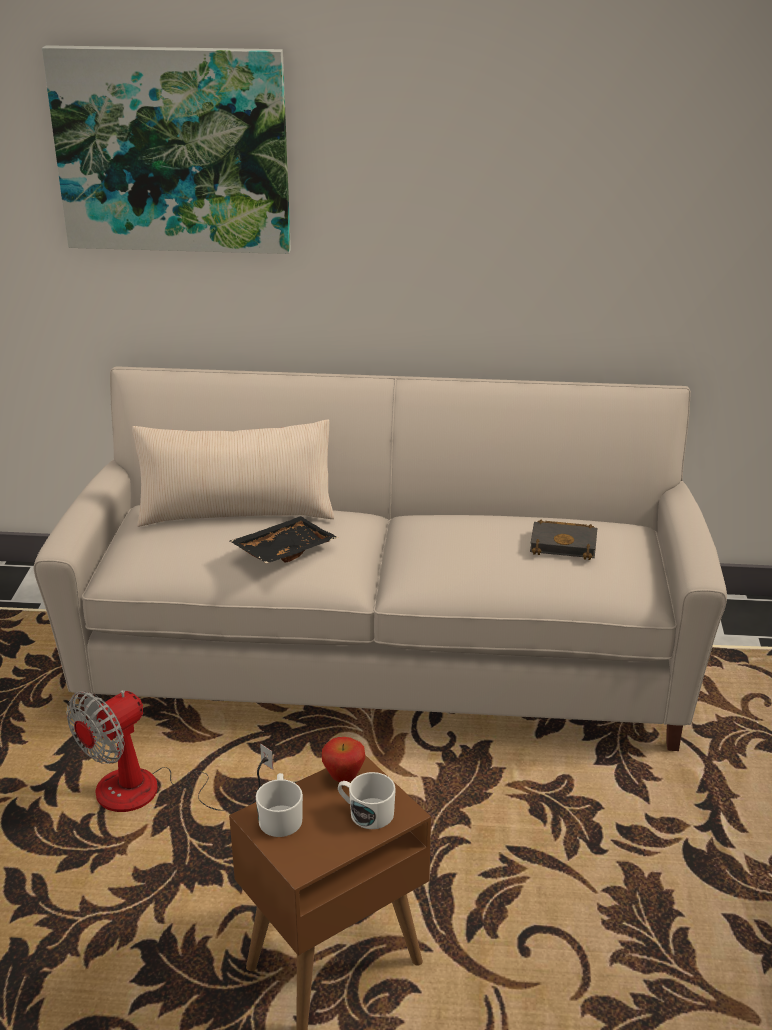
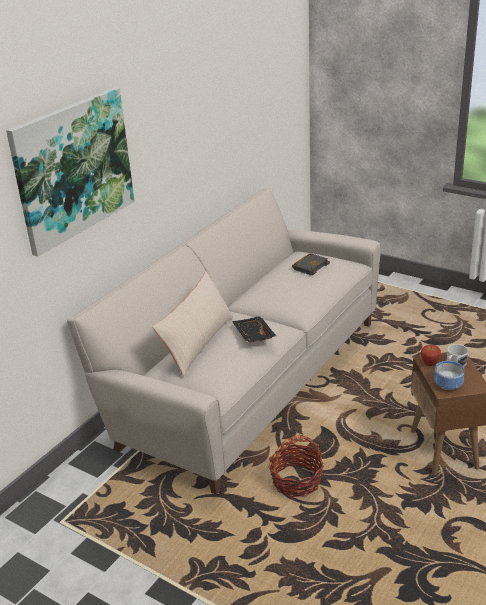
camera: 60 degrees left, 0 degrees up
(151, 793) = (296, 481): fan -> basket
(280, 817) = (446, 385): white mug -> bowl

